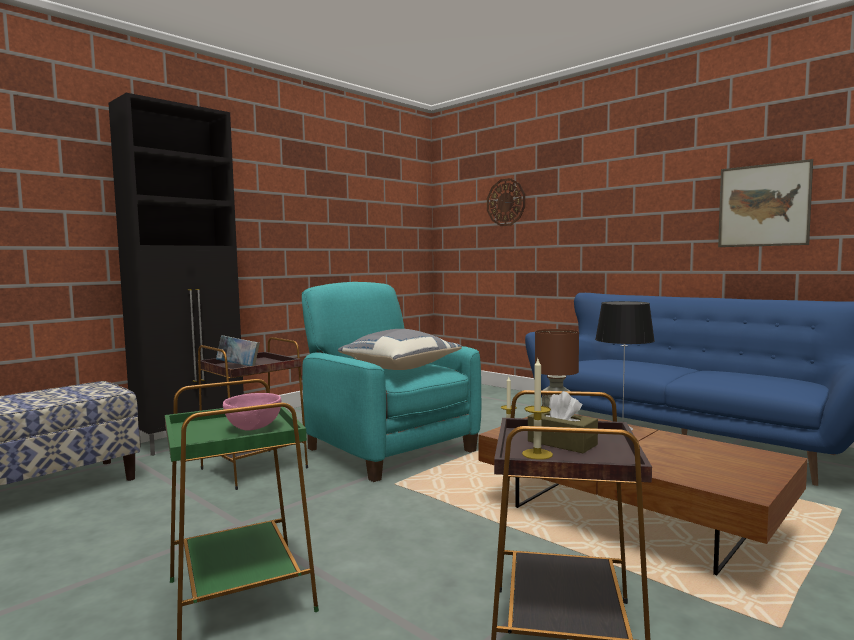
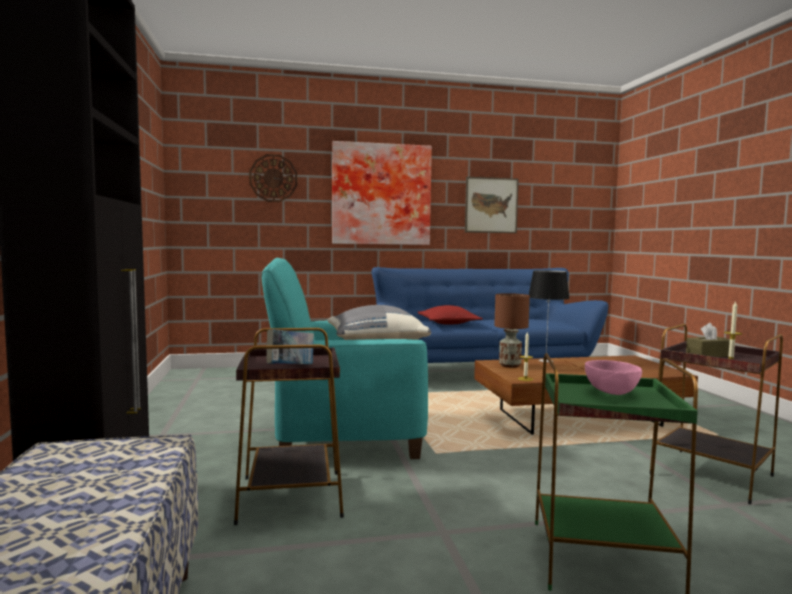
camera: 55 degrees left, 0 degrees up
(608, 207) = (381, 194): none -> picture
(627, 366) = (448, 323): none -> red pillow

